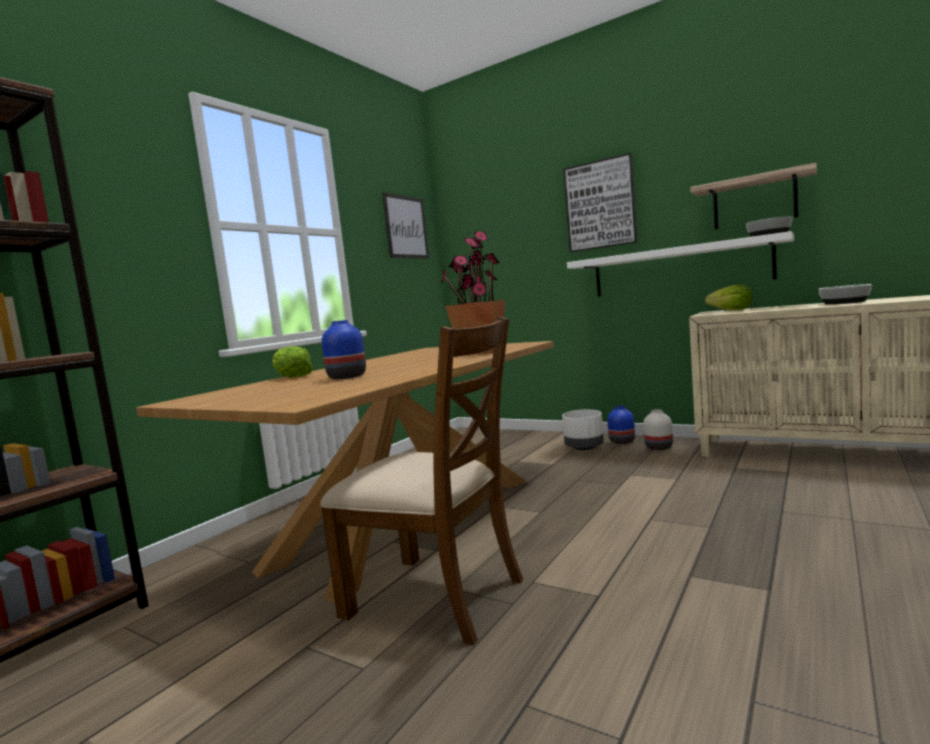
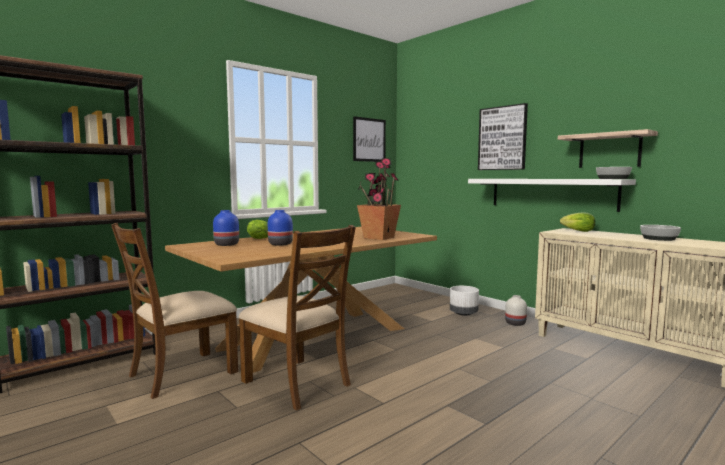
camera: 15 degrees right, 0 degrees up
(216, 631) = (181, 373): none -> brown chair
(621, 441) = (493, 314): blue vase -> blue vase (226, 244)

